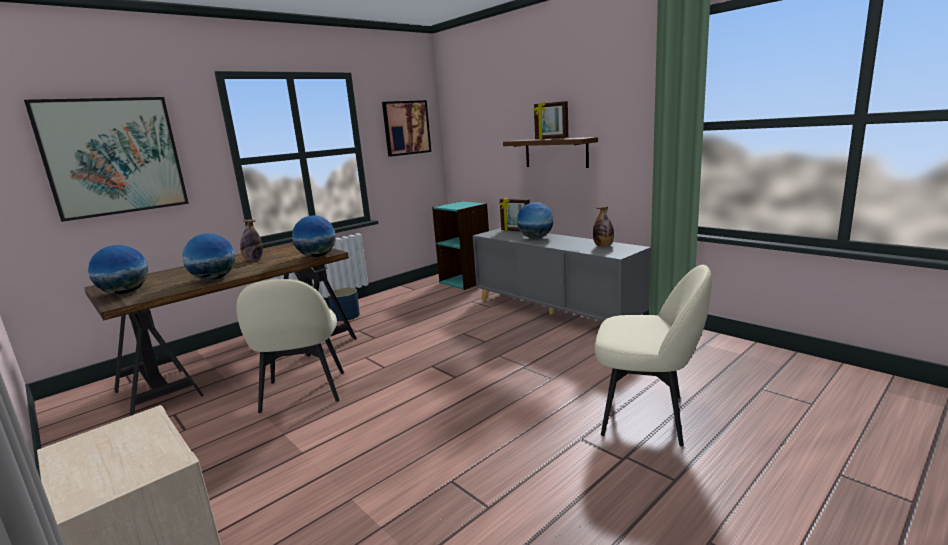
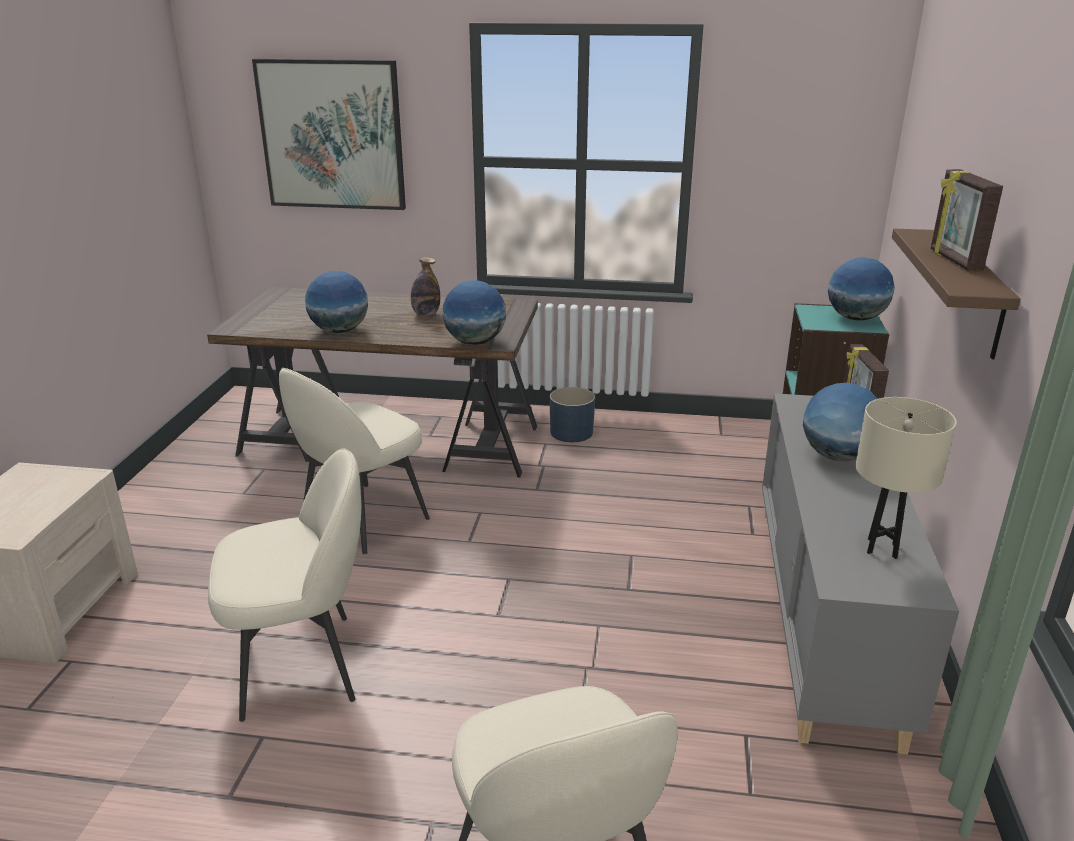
camera: 50 degrees right, 10 degrees up
(125, 292) = (266, 313): globe -> globe (855, 318)
(406, 128) = (805, 137): picture -> none
(406, 449) = (302, 664): none -> beige chair
(603, 246) = (882, 548): bottle -> beige table lamp

